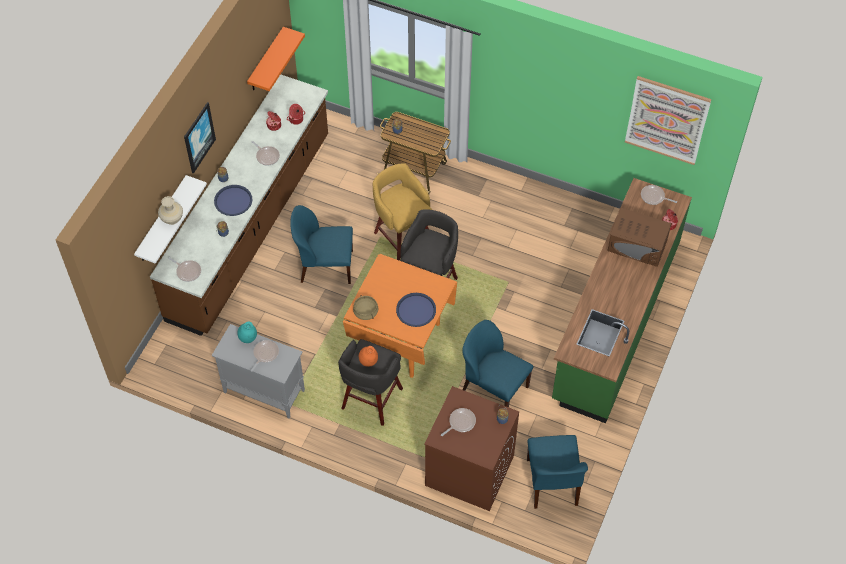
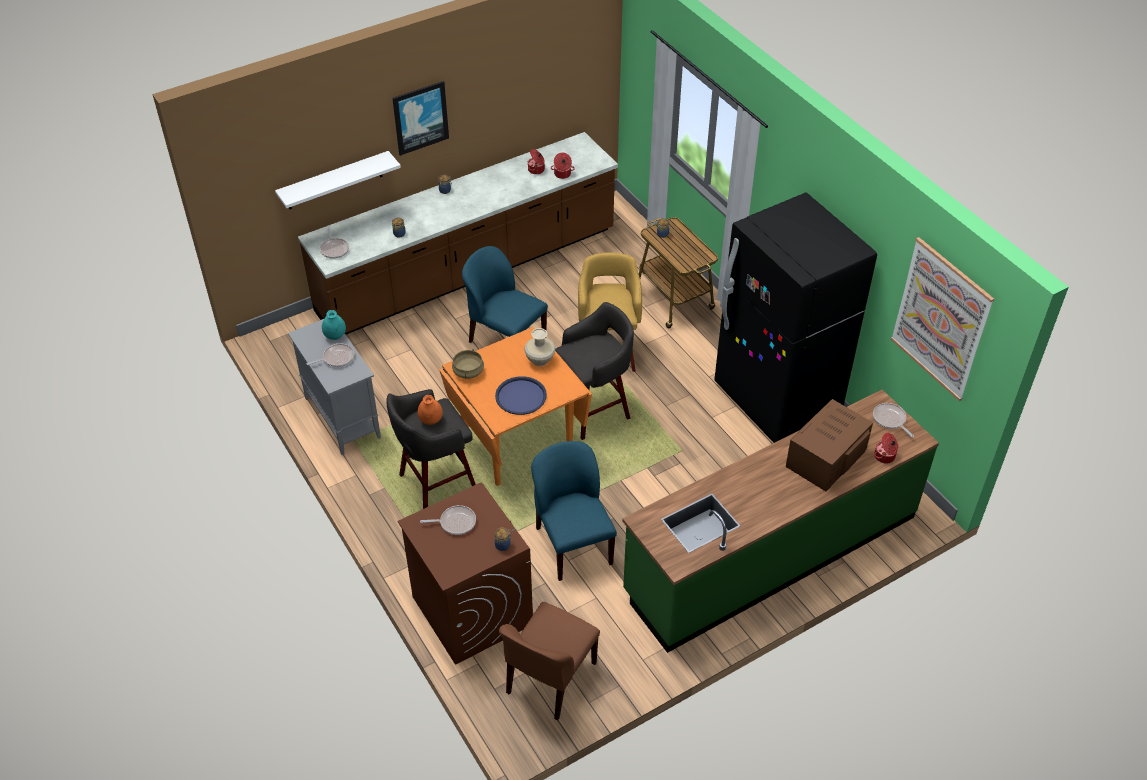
camera: 35 degrees right, 10 degrees down
(172, 219) = (337, 179): beige vase -> beige vase (539, 360)
(233, 201) = (435, 212): blue tray -> none
(266, 60) = (563, 98): orange shelf -> none
(267, 156) = (504, 191): frying pan -> none
(538, 210) = (777, 399): none -> black fridge
(552, 483) = (550, 679): blue chair -> brown chair
(637, 245) = (825, 458): brown microwave -> brown microwave turned 75 degrees clockwise

